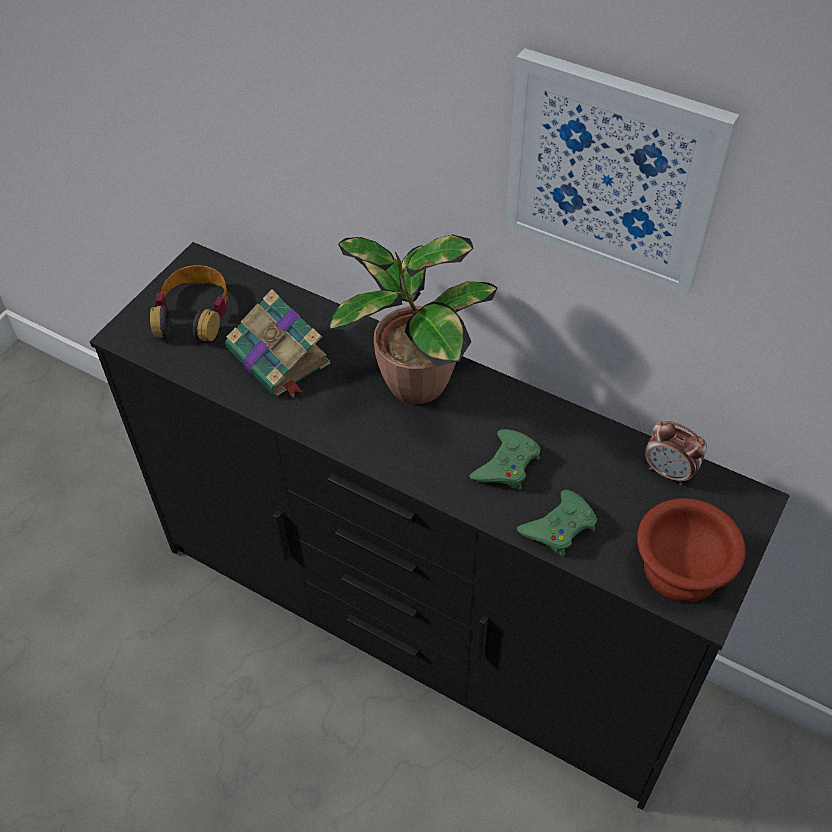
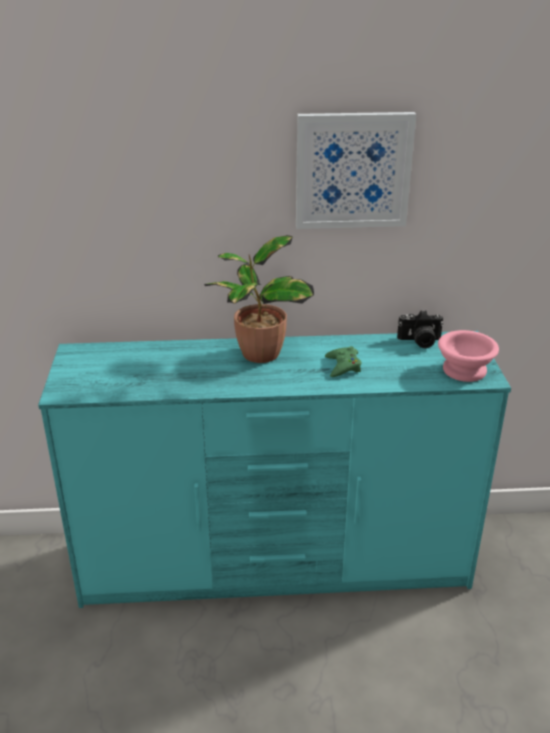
camera: 35 degrees left, 20 degrees down
(193, 313) = (95, 370): headphones -> none
(280, 358) = (172, 370): book -> none
(422, 621) = (276, 564): black dresser -> turquoise dresser
(559, 527) = (394, 378): green game controller -> none
(669, 472) = (419, 341): alarm clock -> camera
(684, 570) = (466, 370): brown bowl -> pink bowl

